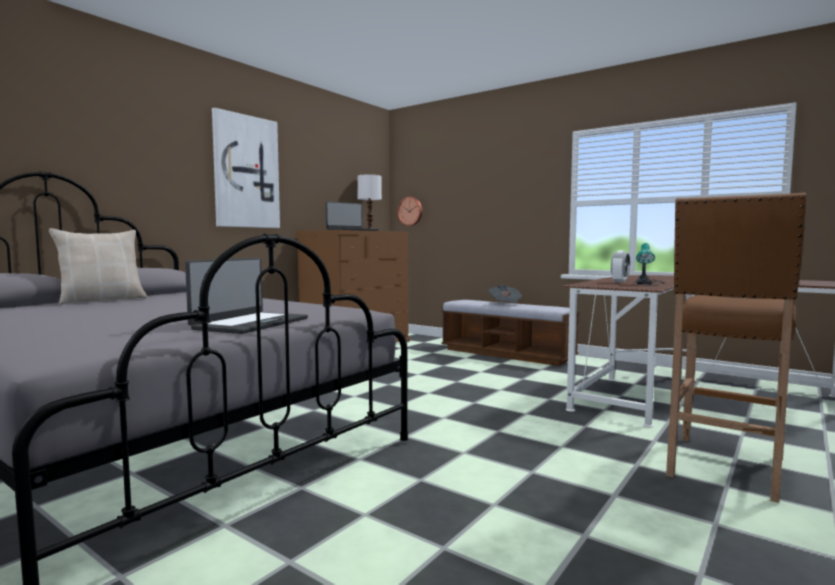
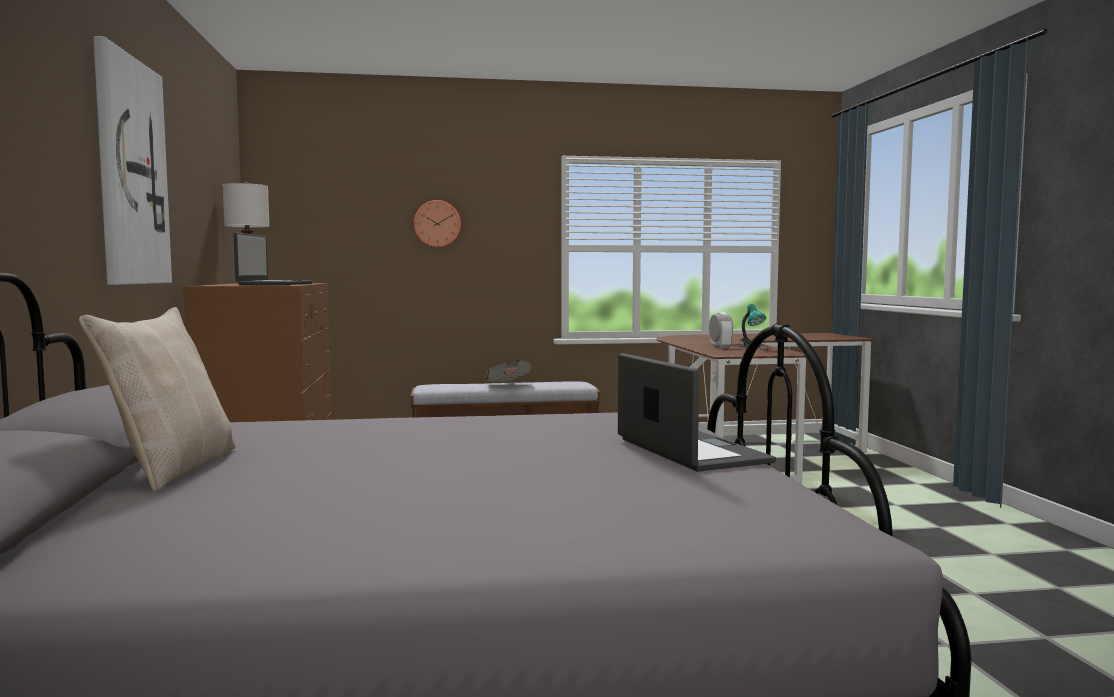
camera: 45 degrees left, 0 degrees up
(410, 211) = (292, 247): wall clock -> wall clock (437, 224)
(724, 467) = (909, 514): brown stool -> none

